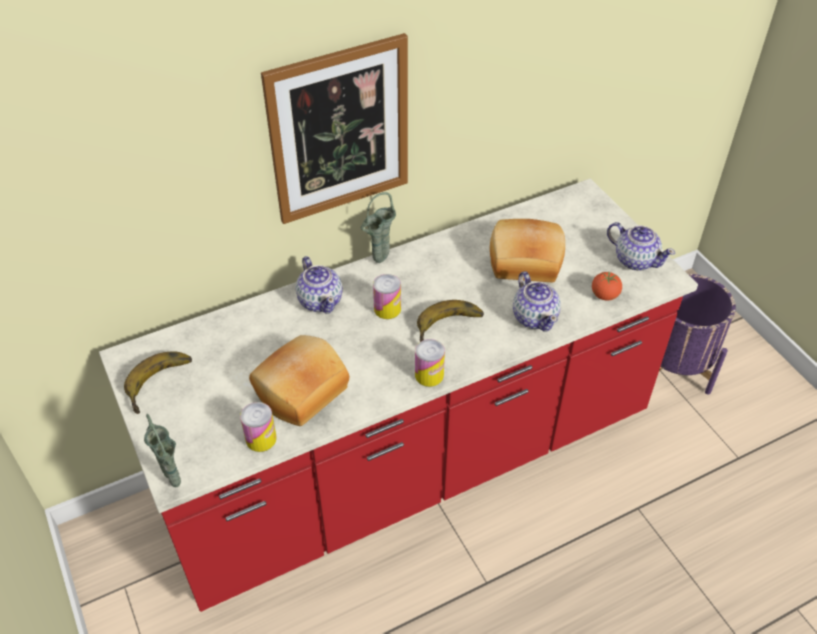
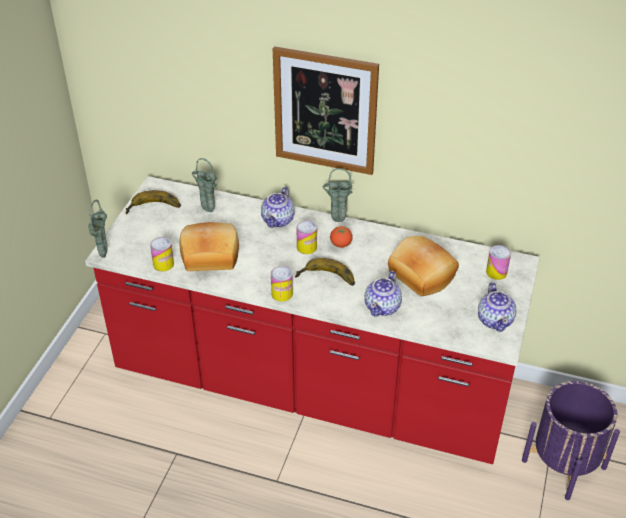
camera: 45 degrees right, 5 degrees down
(228, 343) = (206, 210): none -> green vase
(579, 215) = (496, 272): none -> can
(604, 295) = (443, 325): tomato -> tomato (341, 244)

